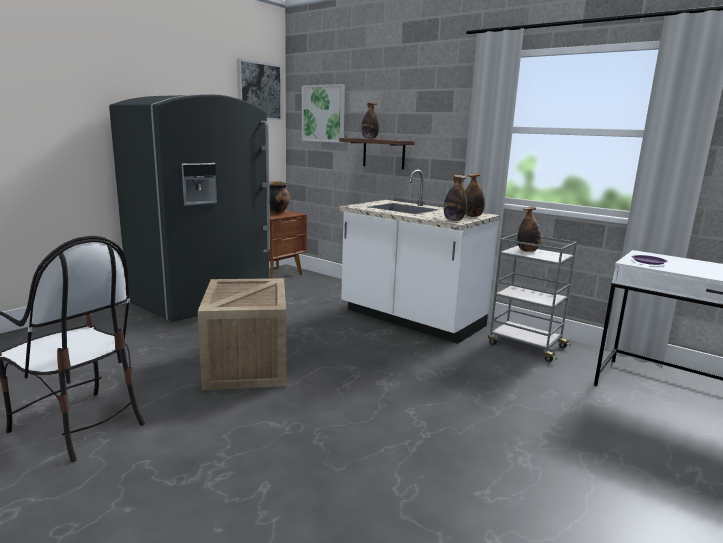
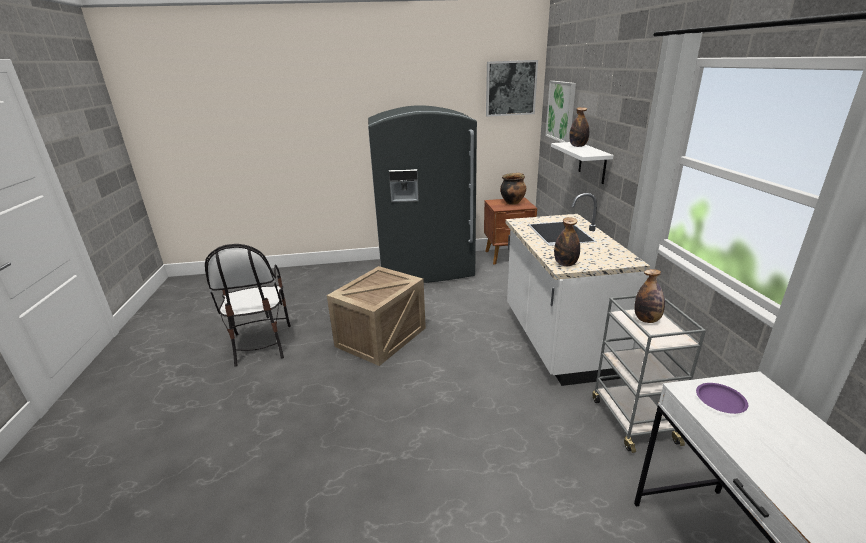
camera: 45 degrees right, 10 degrees up
(383, 153) = (592, 162): brown shelf -> white shelf
(472, 216) = (605, 261): bottle -> none

